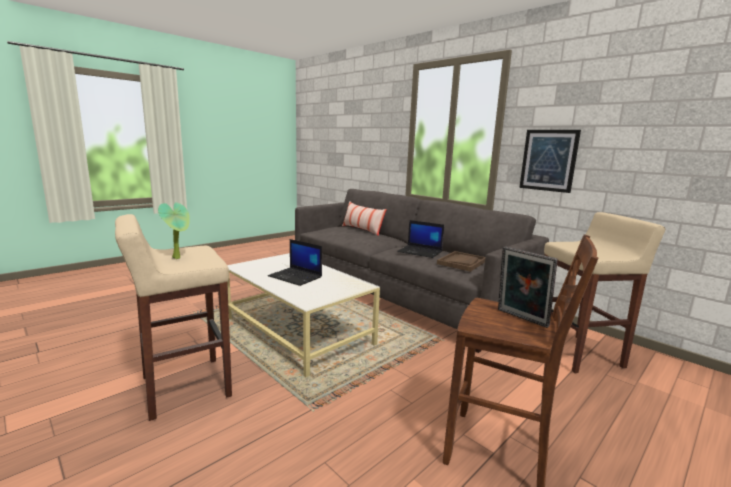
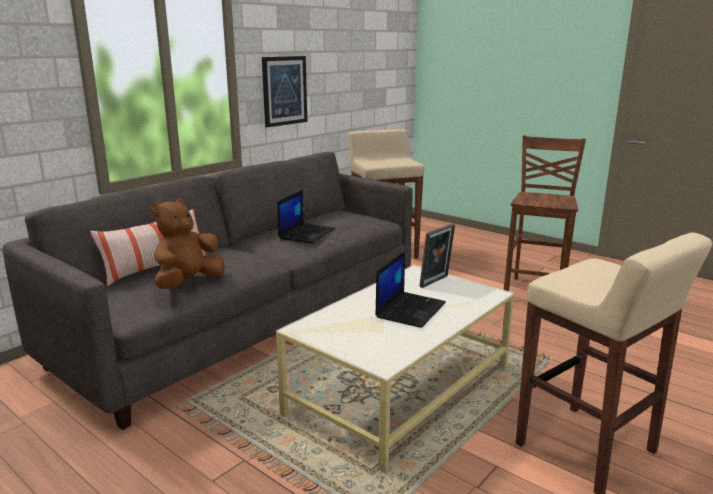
camera: 95 degrees left, 5 degrees up
(179, 257) = (608, 280): potted plant -> none
(338, 233) = (188, 283): none -> brown plush toy
(462, 262) = (346, 219): brown tray -> none
(520, 318) = (539, 197): picture frame -> picture frame (436, 282)

